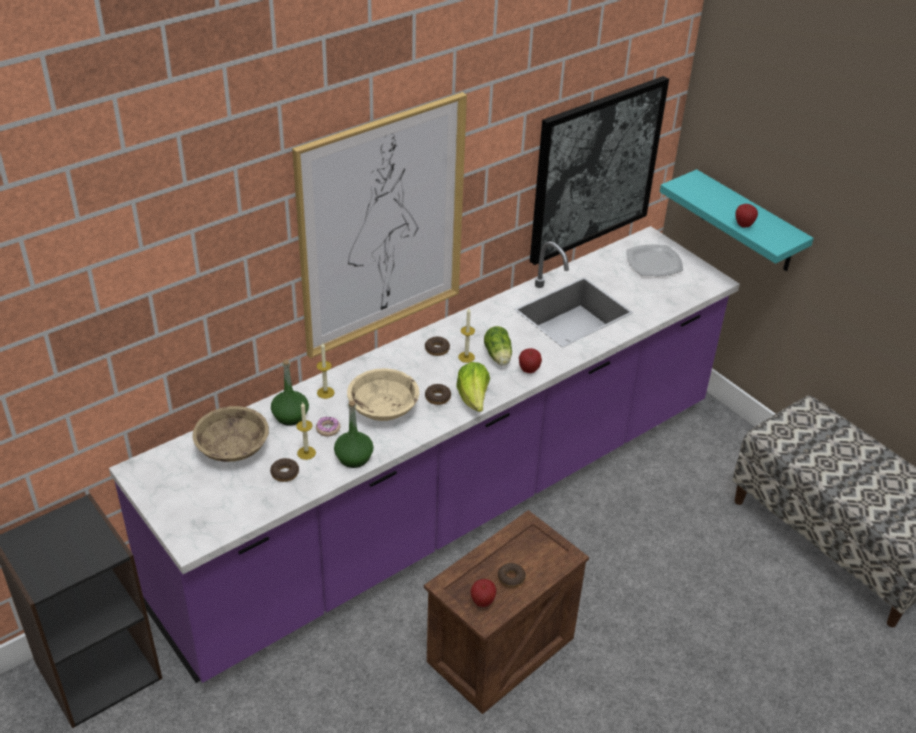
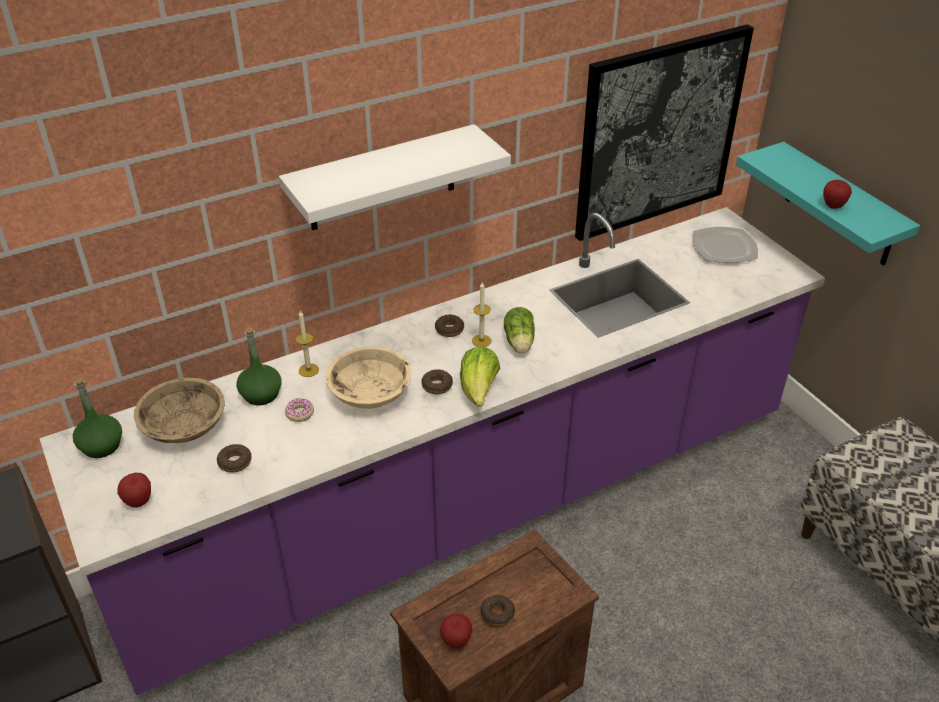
camera: 10 degrees right, 0 degrees up
(306, 453) = (267, 439): candle -> none
(354, 458) = (320, 450): green bottle -> green bottle (101, 446)
(382, 227) = (382, 179): picture -> white shelf
(529, 370) = (552, 361): apple -> apple (139, 502)

